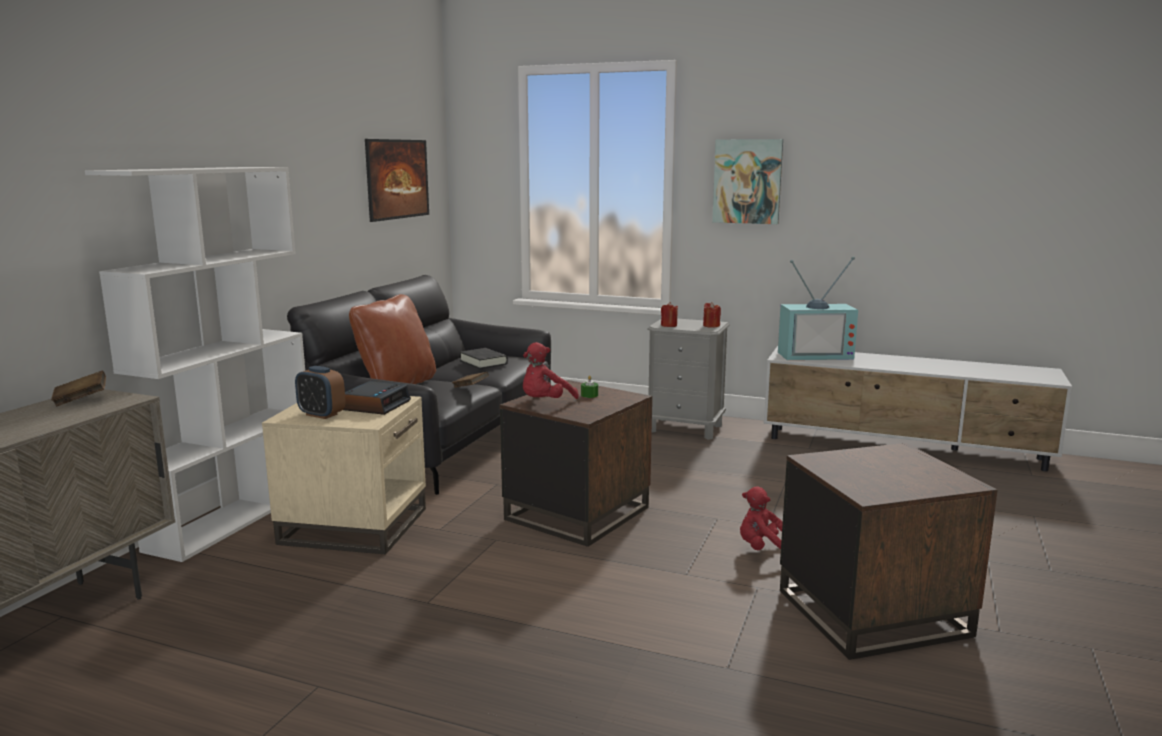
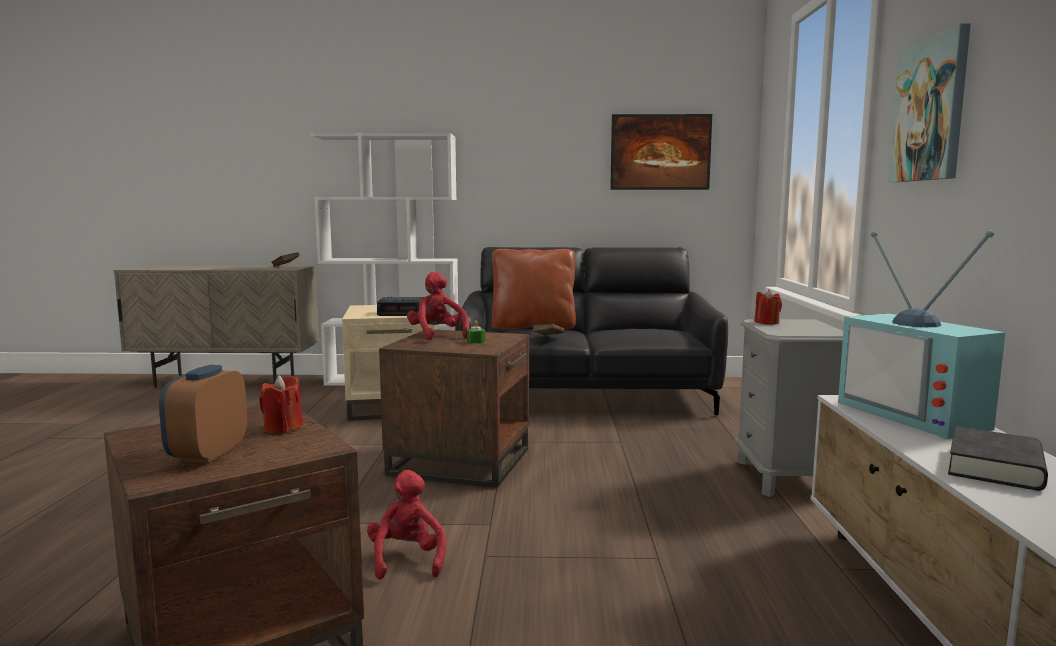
camera: 70 degrees right, 5 degrees down
(321, 414) = (371, 309): alarm clock -> alarm clock (208, 454)
(483, 362) = (638, 331): black book -> black book (995, 467)
(545, 403) = (437, 335): red plush toy -> red plush toy turned 45 degrees clockwise
(711, 325) = (808, 332): red candle -> red candle (283, 428)

